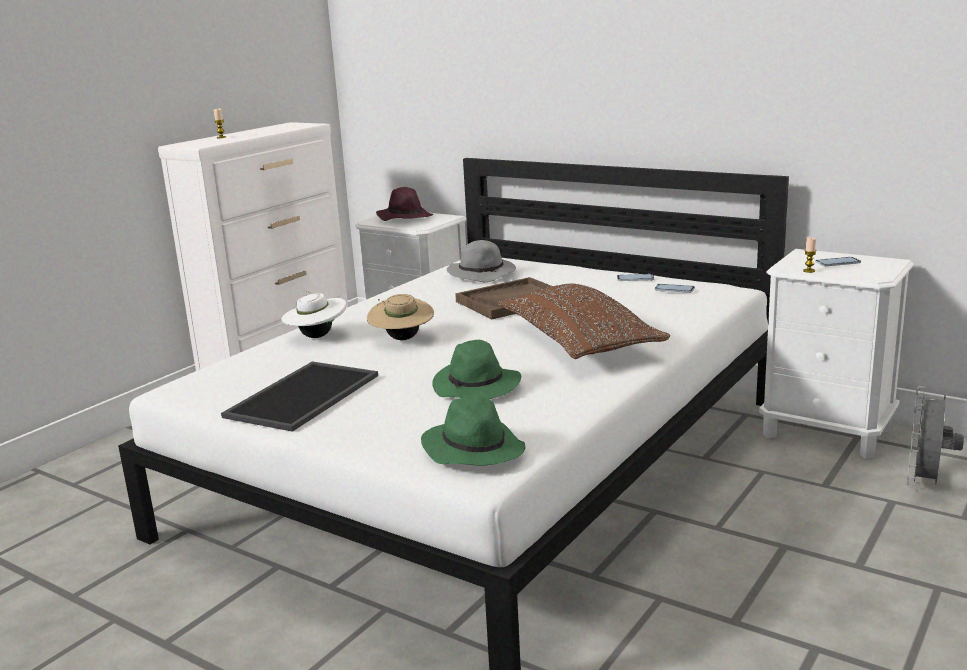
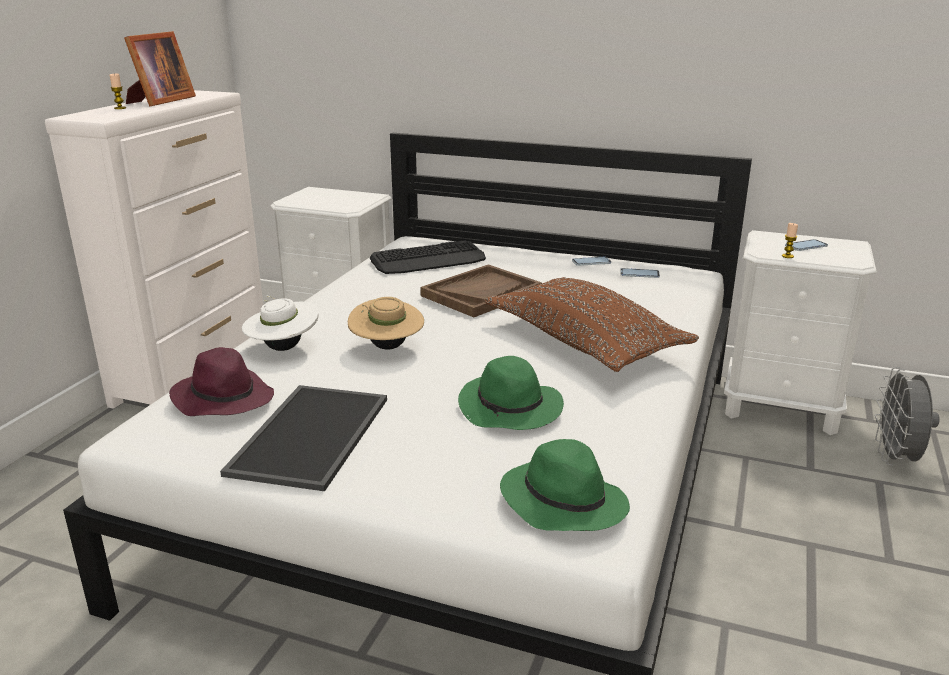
camera: 15 degrees left, 5 degrees up
(257, 132) = (160, 101): none -> picture frame
(404, 218) = (324, 197): purple hat -> purple hat (222, 399)
(483, 274) = (428, 260): grey hat -> keyboard

